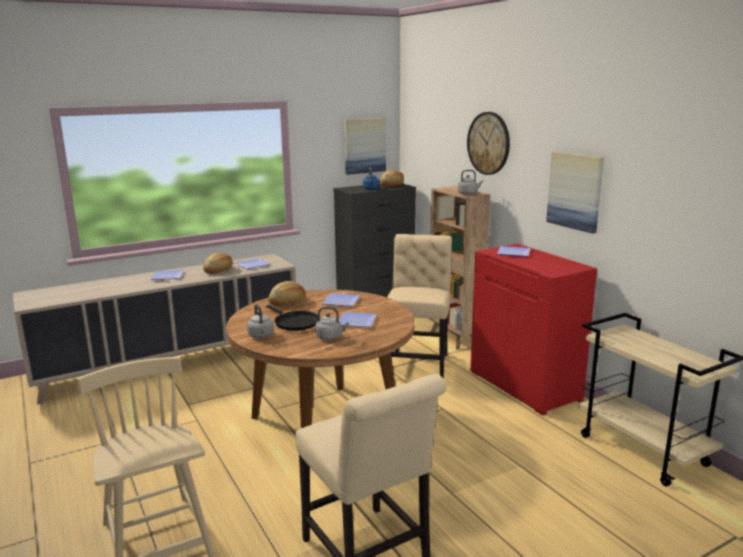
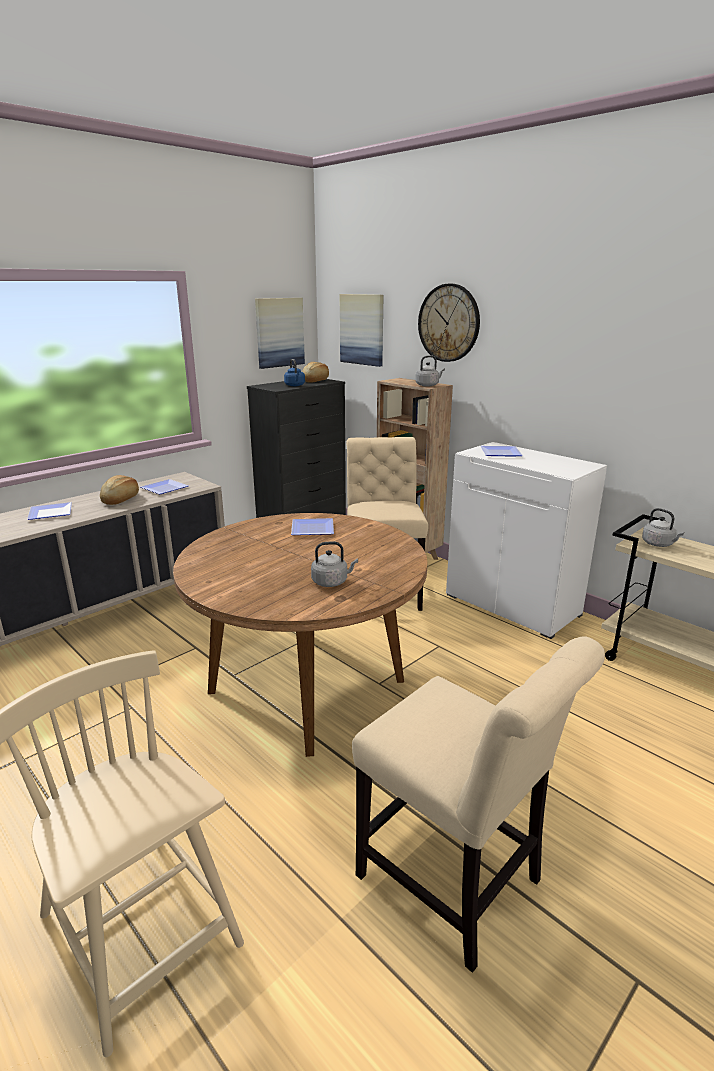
camera: 15 degrees left, 5 degrees up
(261, 336) = (234, 590): grey kettle -> grey kettle (659, 544)
(288, 302) = (242, 536): bread -> none
(295, 322) = (270, 565): black frying pan -> none
(356, 321) = (349, 555): plate -> none
(525, 386) = (513, 605): red cabinet -> white cabinet
(575, 191) = (575, 375): picture -> picture (362, 329)

